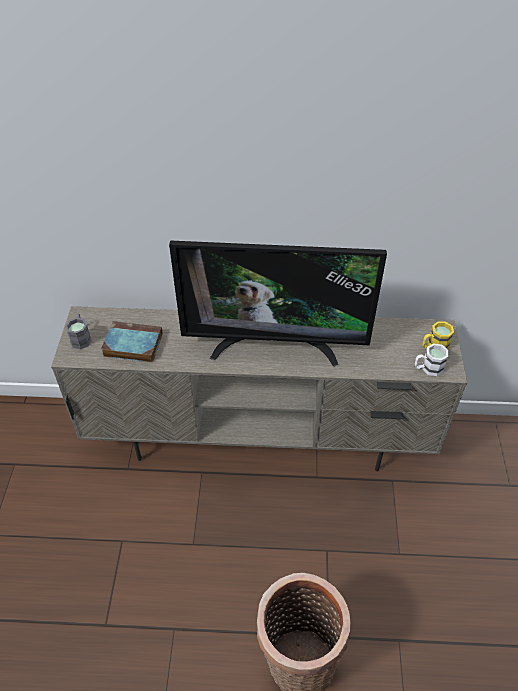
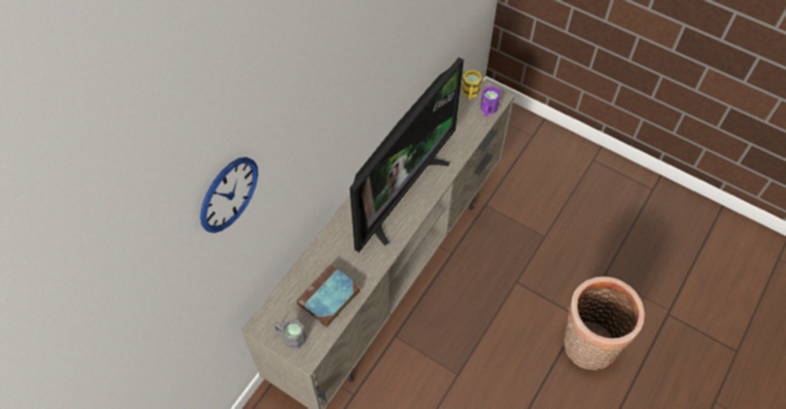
camera: 60 degrees left, 10 degrees up
(75, 147) = (228, 194): none -> wall clock
(427, 368) = (488, 110): white mug -> purple mug

